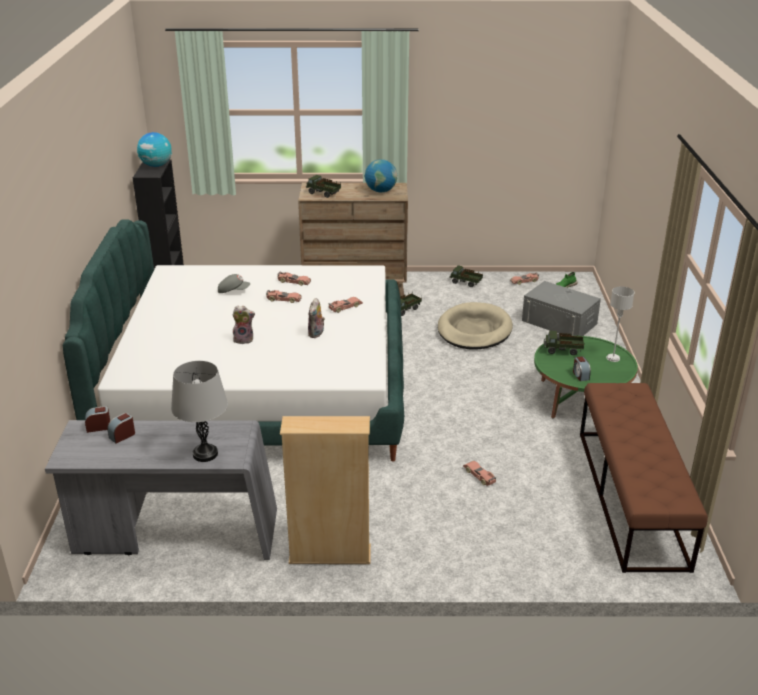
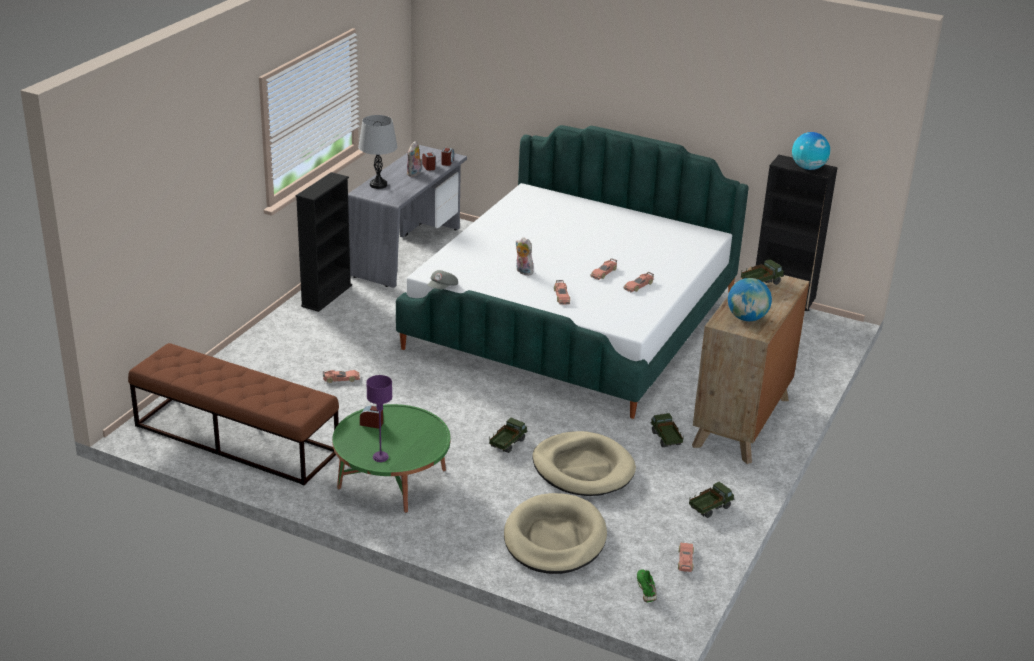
camera: 115 degrees right, 0 degrees up
(233, 291) = (642, 255): grey cap -> grey cap (443, 288)
(244, 339) = (543, 241): plush toy -> plush toy (414, 174)
(330, 555) = (326, 296): beige bookcase -> black bookcase
(559, 322) = (554, 538): grey storage box -> beige dog bed
(563, 350) = (422, 431): toy truck -> toy truck (507, 444)
(613, 358) = (380, 457): grey table lamp -> purple table lamp

